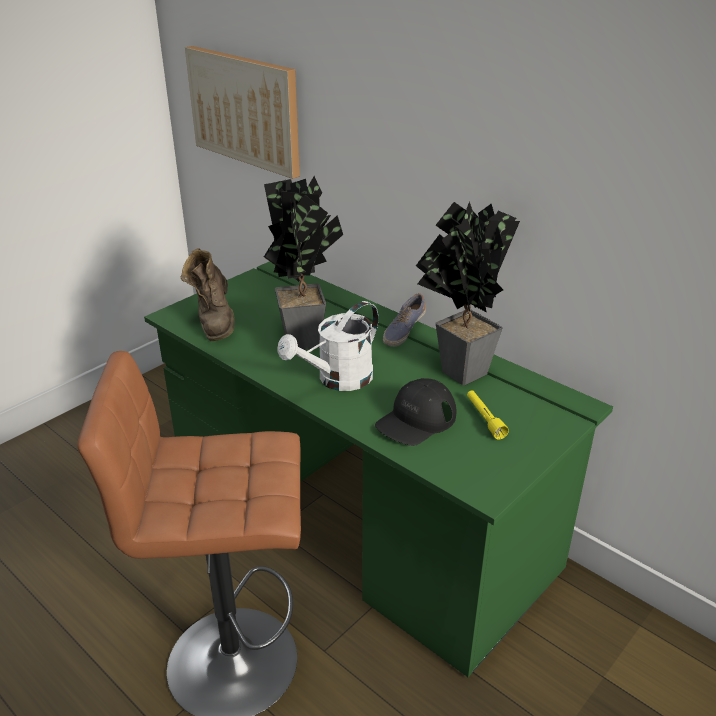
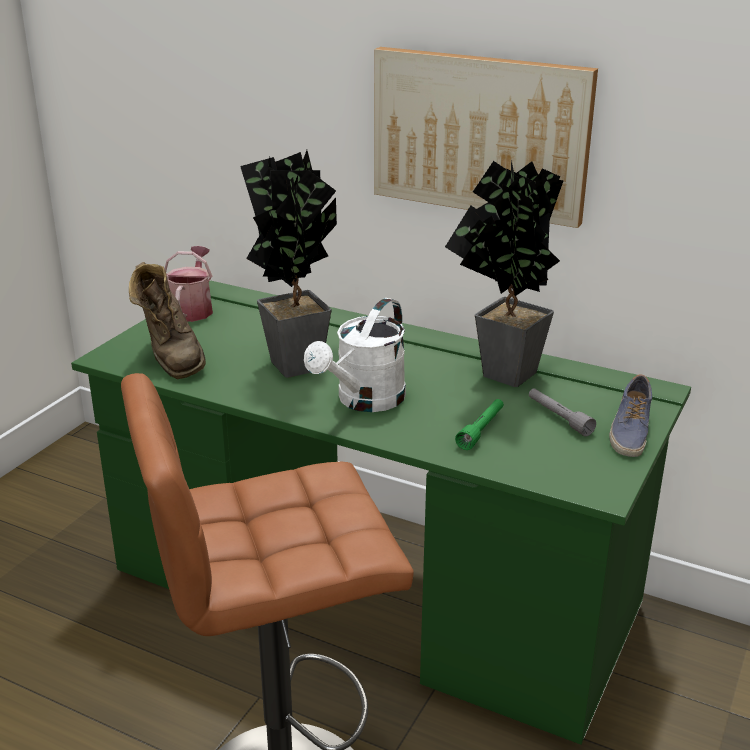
camera: 15 degrees left, 5 degrees down
(245, 109) = (160, 90): picture -> picture (480, 134)
(249, 282) = (192, 309): none -> watering can
(403, 331) = (414, 339): shoe -> shoe (629, 431)
(416, 420) = (481, 430): black cap -> green flashlight
(484, 419) = (559, 418): yellow flashlight -> grey flashlight

